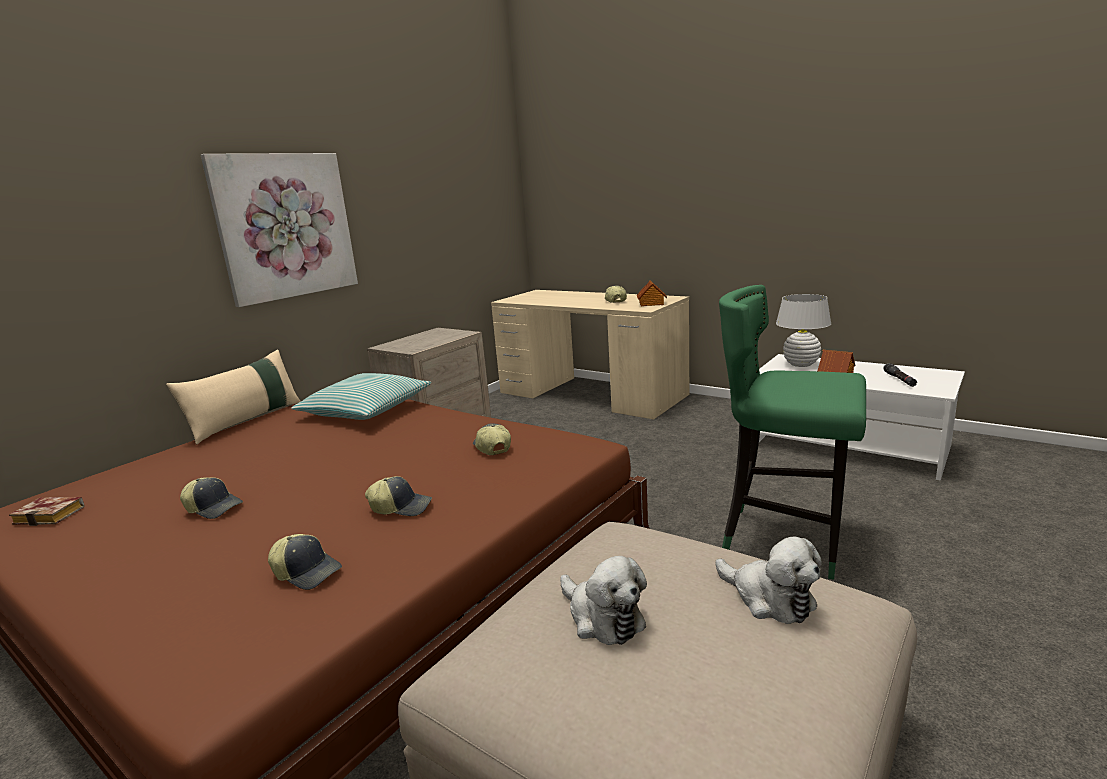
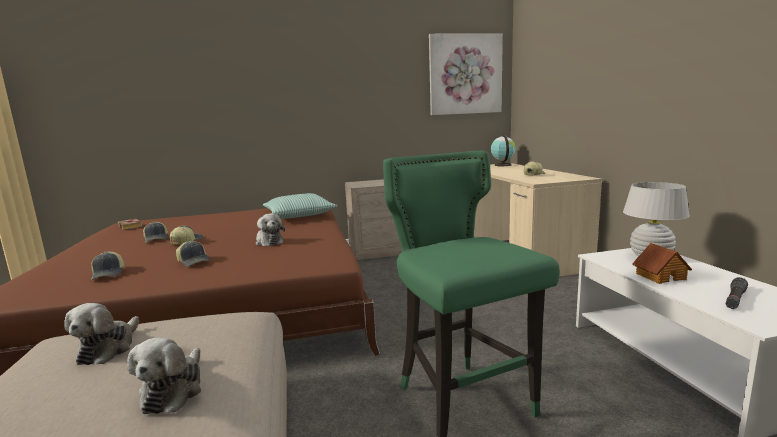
camera: 40 degrees right, 5 degrees down
(246, 421) = (254, 208): beige pillow -> none
(286, 226) = (303, 101): picture -> picture (465, 74)
(428, 452) = (269, 241): none -> plush toy
(491, 448) = (294, 248): cap -> cap (186, 241)
(538, 293) = (502, 165): none -> globe
(651, 303) = (553, 179): toy house -> none

